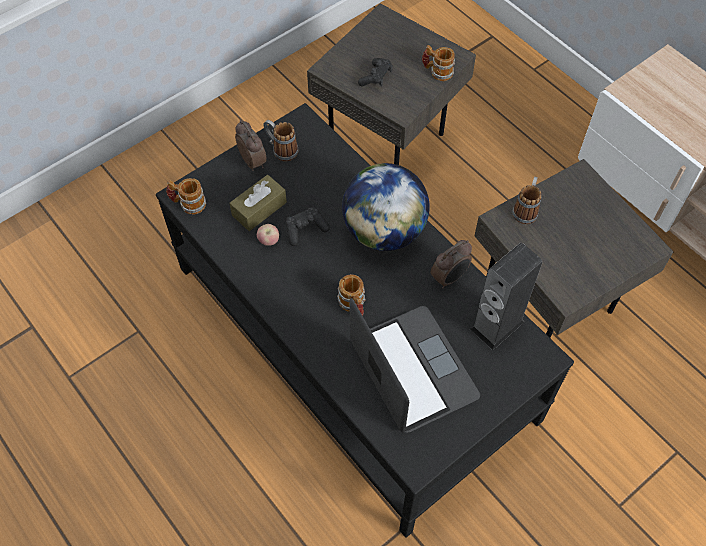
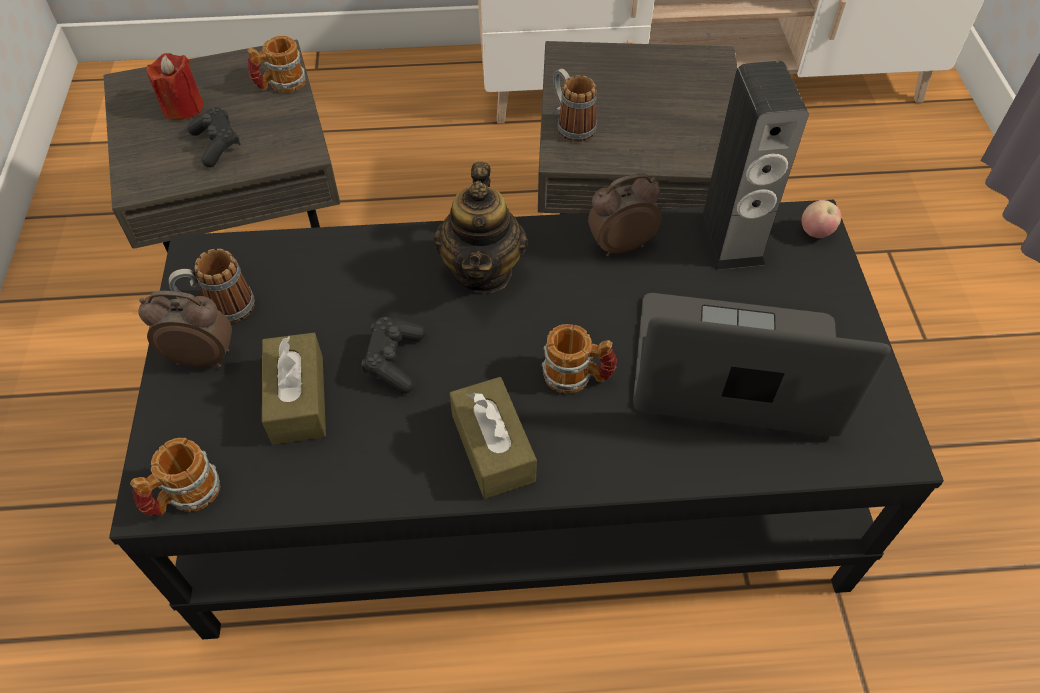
camera: 55 degrees left, 5 degrees down
(269, 241) = (369, 420): apple -> apple (815, 232)
(290, 295) = (493, 447): none -> brown tissue box
(384, 231) = (483, 270): globe -> teapot
(387, 47) = (183, 107): none -> red candle
(449, 278) = (619, 245): alarm clock -> alarm clock turned 105 degrees counterclockwise

